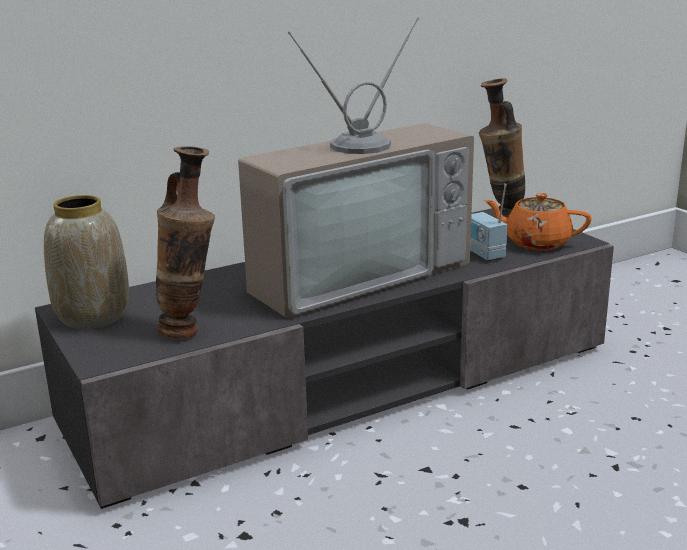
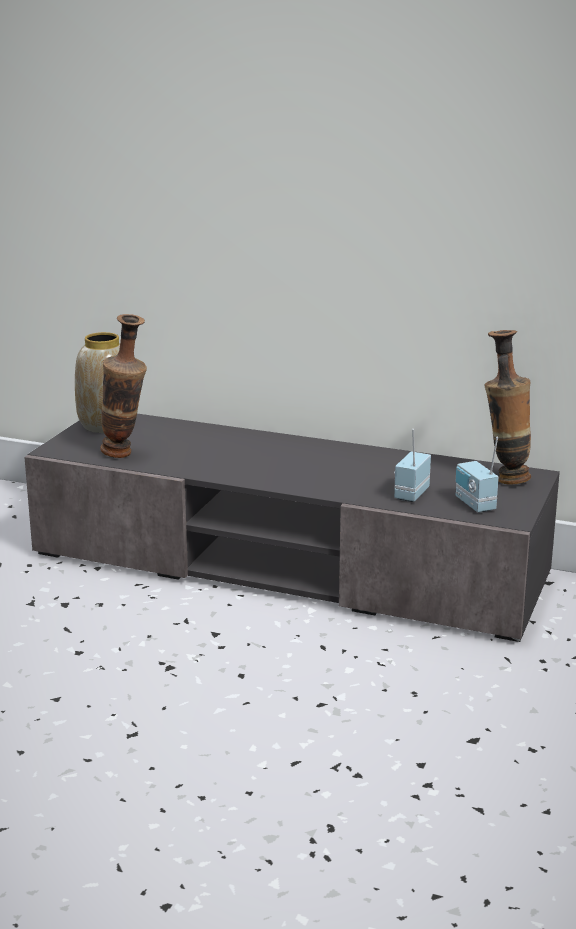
camera: 50 degrees right, 0 degrees up
(354, 272) = (295, 465): television -> none
(536, 243) = (473, 504): orange teapot -> radio

